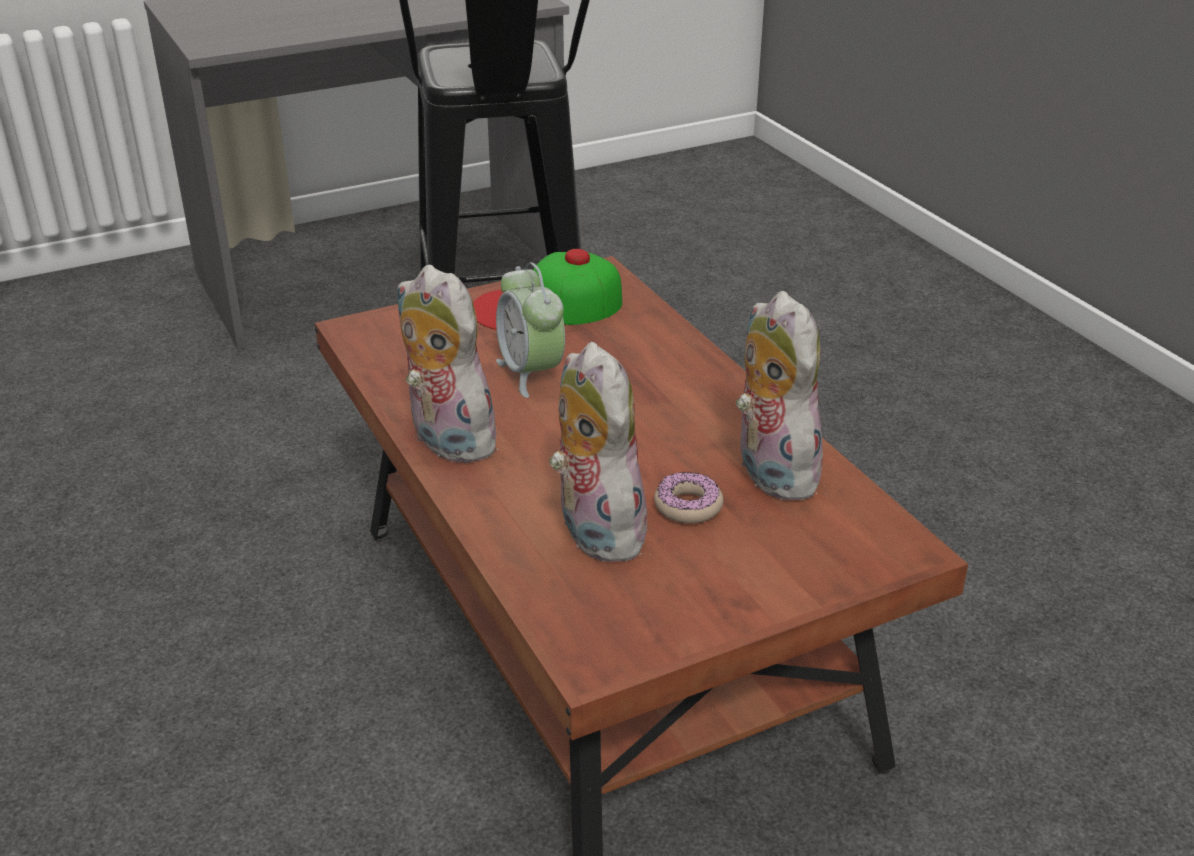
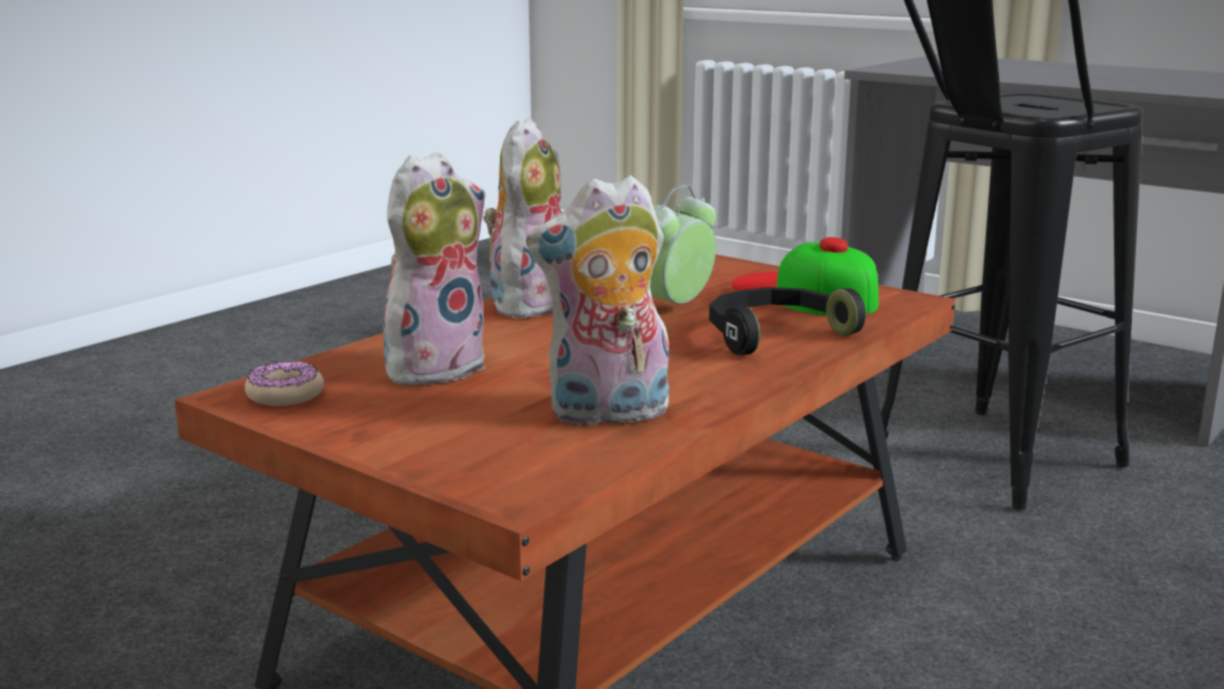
camera: 65 degrees right, 15 degrees down
(639, 351) = (774, 335): none -> black headphones
(688, 506) = (508, 392): donut -> donut (285, 395)
(769, 472) = (607, 415): plush toy -> plush toy turned 150 degrees counterclockwise

